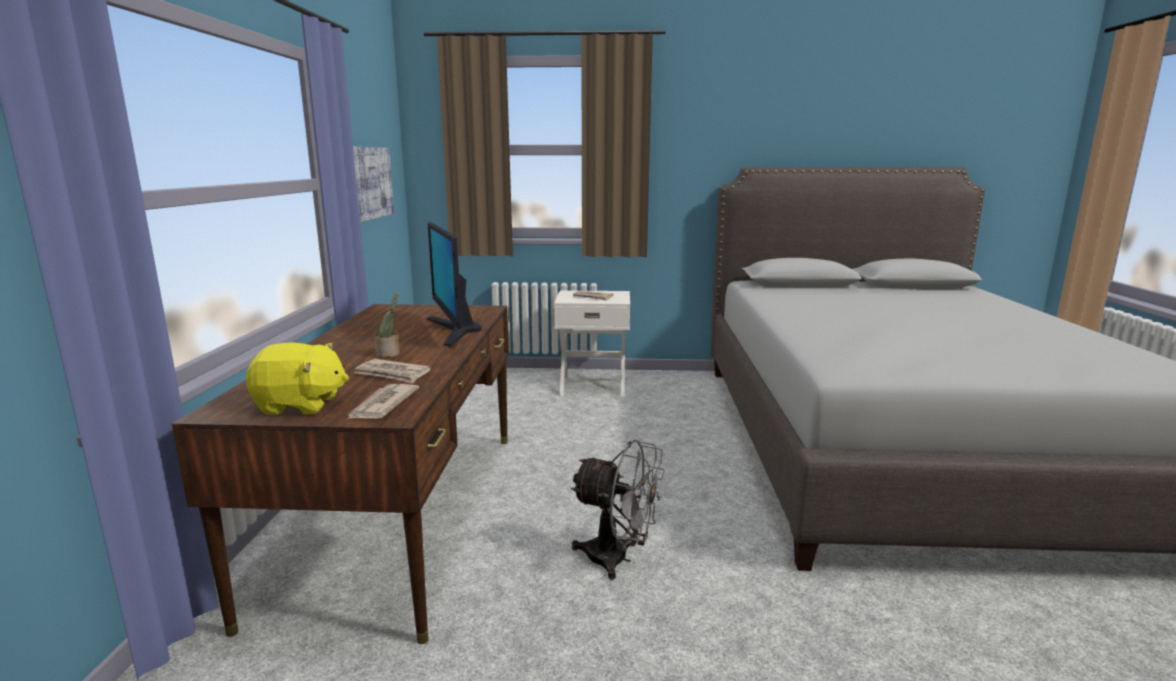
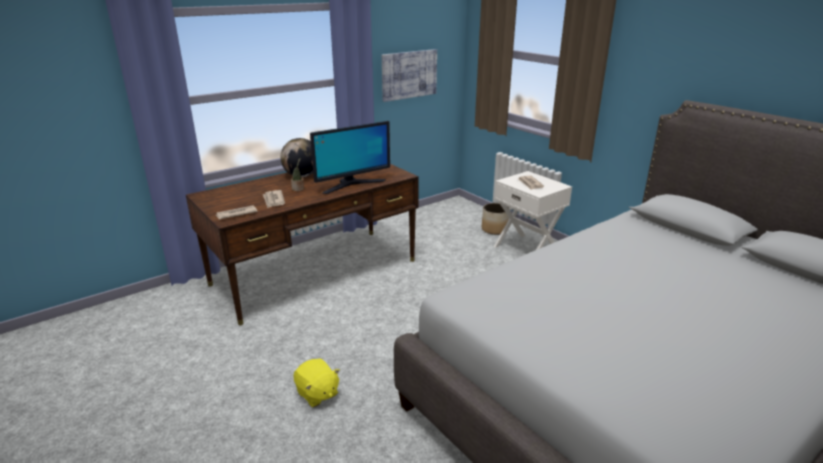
camera: 50 degrees right, 10 degrees up
(300, 405) = (221, 202): yellow plush toy -> yellow plush toy (317, 394)
(345, 342) = (302, 176): none -> globe
(453, 330) = (352, 184): monitor -> monitor turned 150 degrees counterclockwise
(528, 381) = (494, 229): none -> planter
(618, 559) = (345, 343): grey fan -> none

